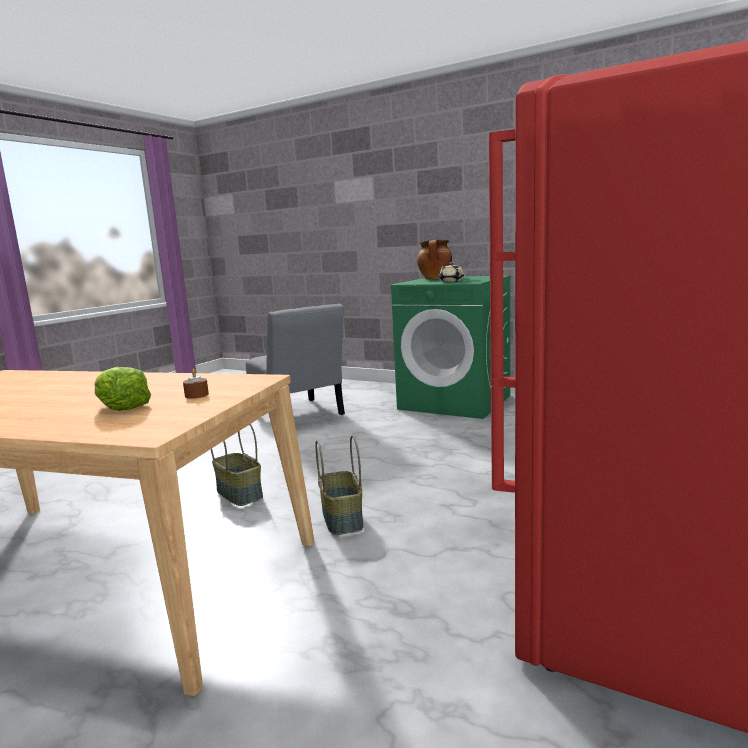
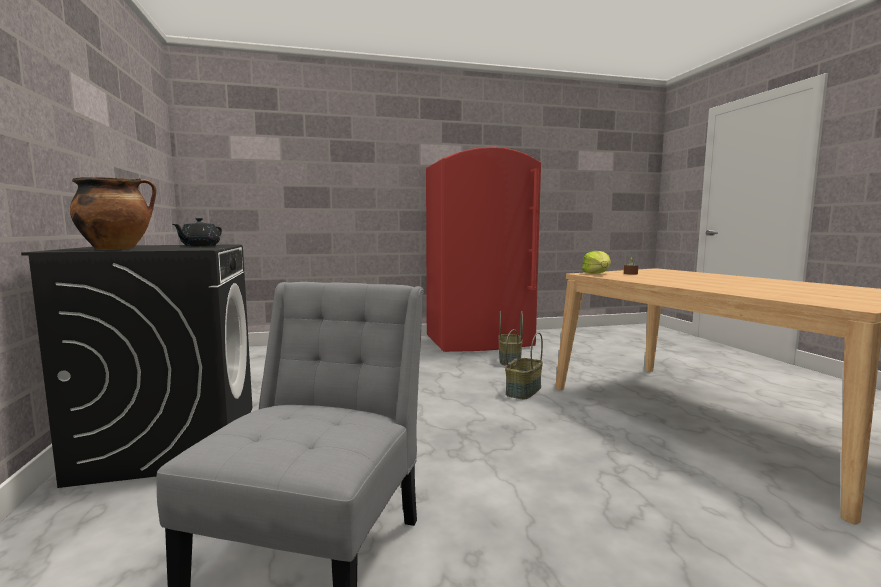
camera: 135 degrees left, 5 degrees down
(122, 407) = (675, 275): lettuce -> lettuce (597, 274)
(240, 494) = (574, 434): basket -> basket (509, 360)
(451, 281) = (199, 246): beige teapot -> black teapot
(455, 402) = (171, 441): green washing machine -> black washing machine

